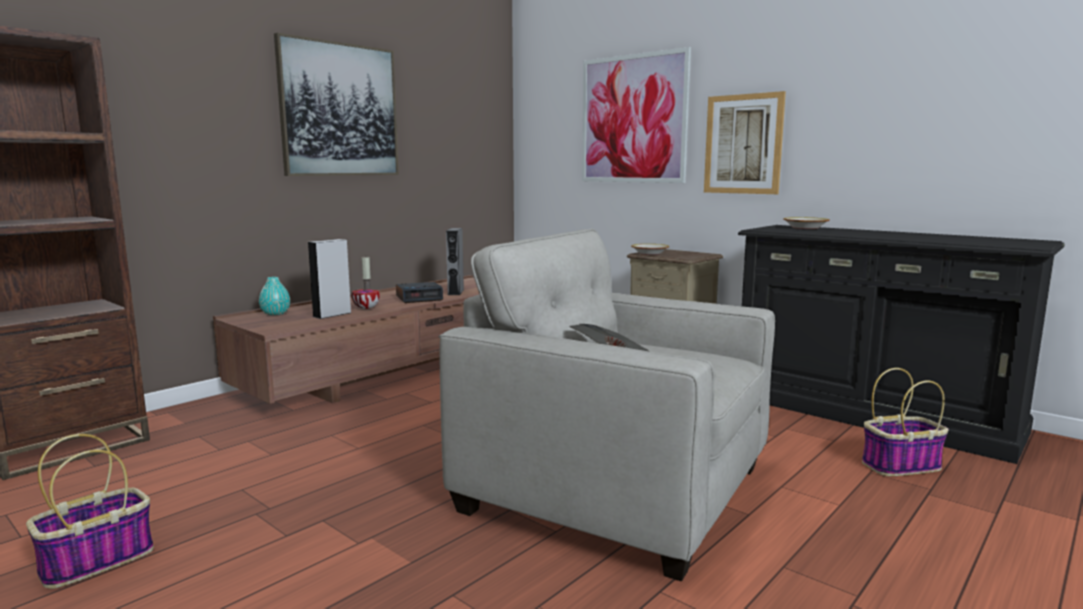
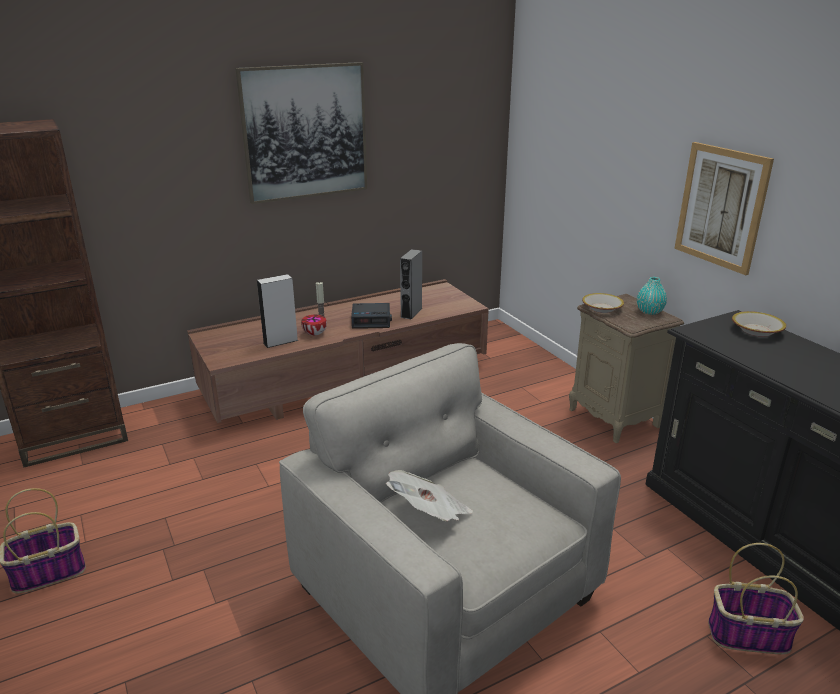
camera: 20 degrees right, 15 degrees up
(275, 313) = (237, 332): turquoise vase -> turquoise vase (649, 311)
(633, 119) = (617, 145): picture -> none

